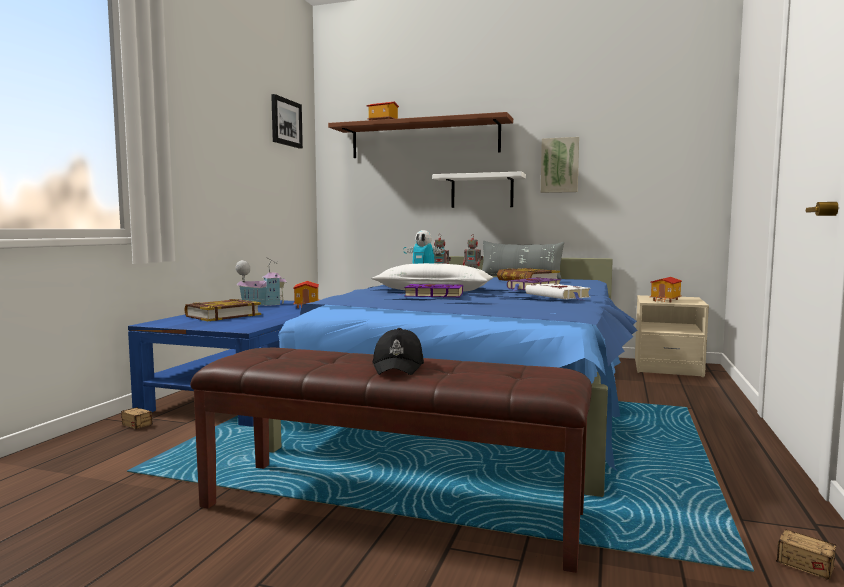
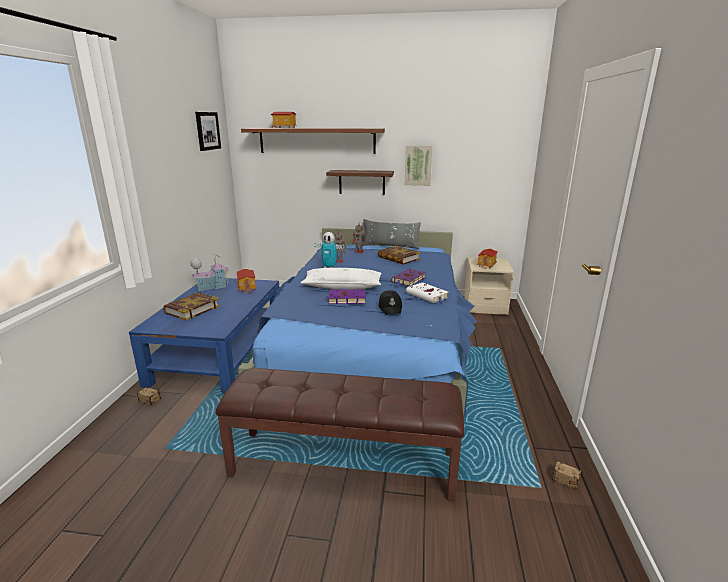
camera: 10 degrees left, 15 degrees up
(399, 366) = (349, 392): black cap -> black cap (390, 308)
(482, 191) = (362, 182): white shelf -> brown shelf

